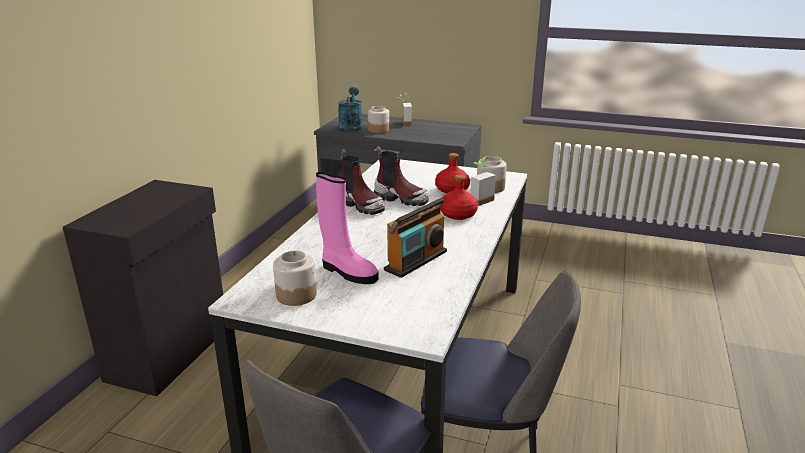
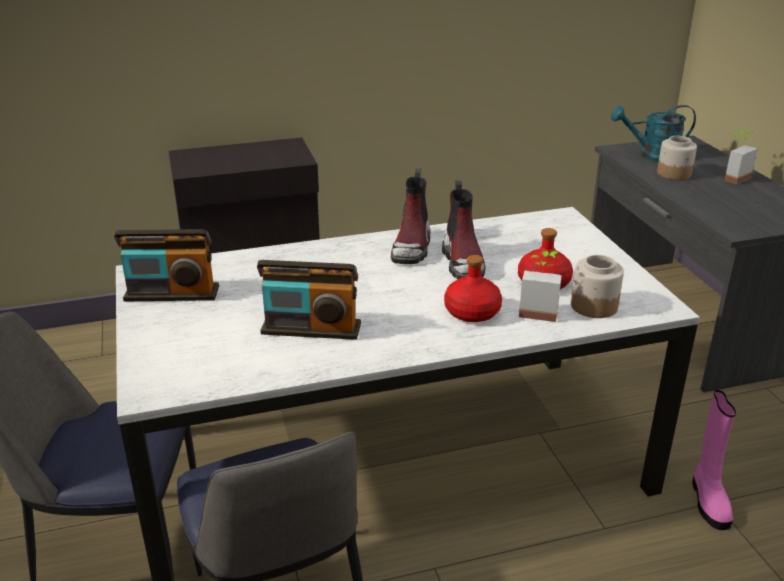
camera: 55 degrees right, 5 degrees up
(296, 295) = (172, 294): jar -> radio
(347, 272) = (243, 301): pink boot -> pink boot (708, 501)
(351, 126) = (652, 156): turquoise watering can -> turquoise watering can turned 150 degrees counterclockwise

